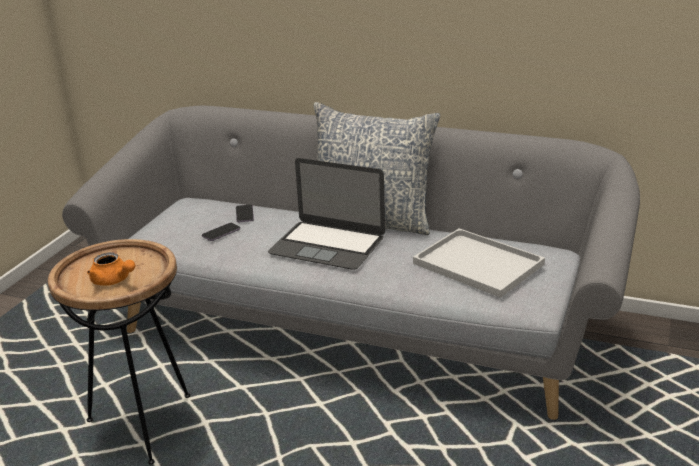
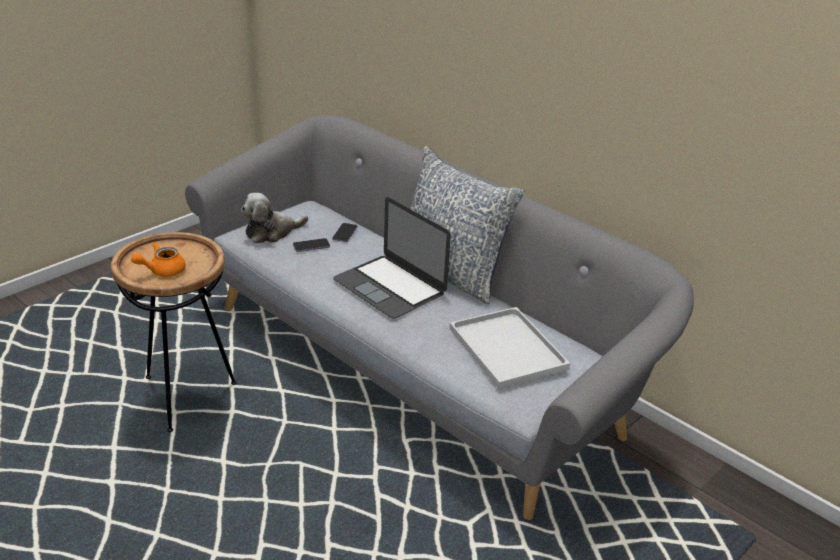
camera: 20 degrees right, 5 degrees up
(113, 281) = (162, 271): orange teapot -> orange teapot turned 90 degrees clockwise
(169, 232) = (271, 232): none -> plush toy

